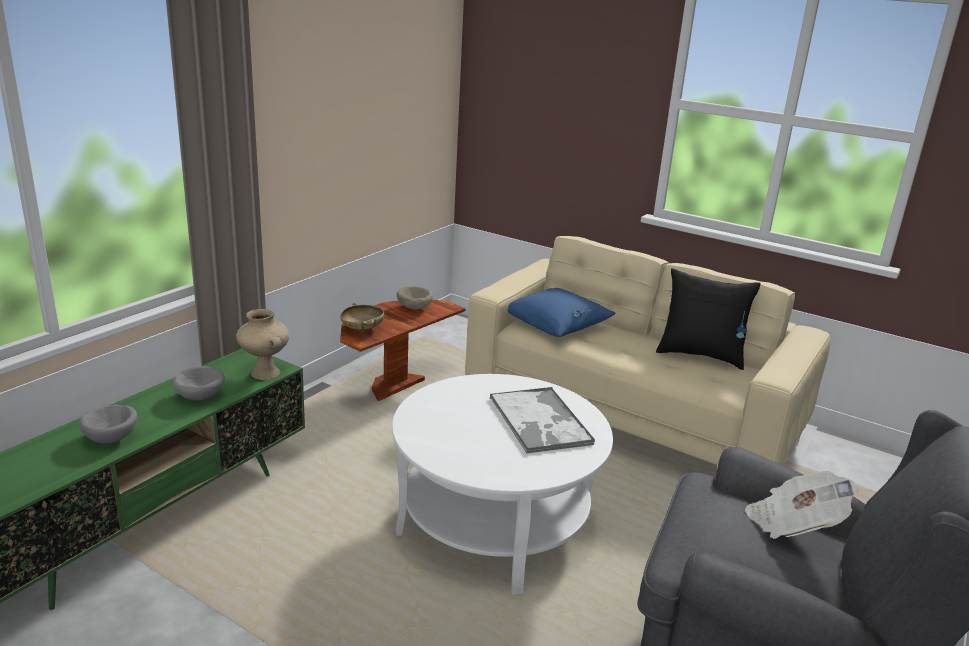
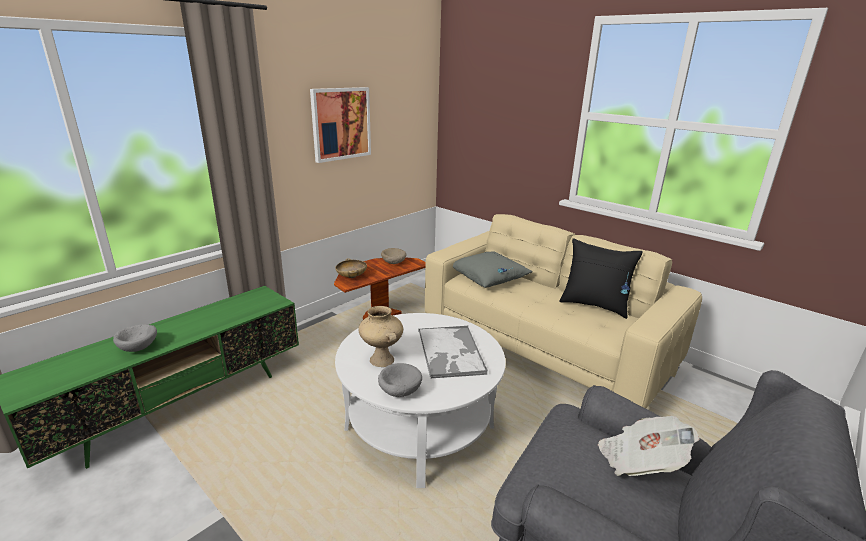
camera: 10 degrees right, 0 degrees up
(199, 396) = (214, 320): grey bowl -> grey bowl (399, 391)
(264, 373) = (266, 305): beige vase -> beige vase (381, 360)
(340, 110) = (341, 124): none -> picture
(556, 325) = (488, 279): blue pillow -> grey pillow

